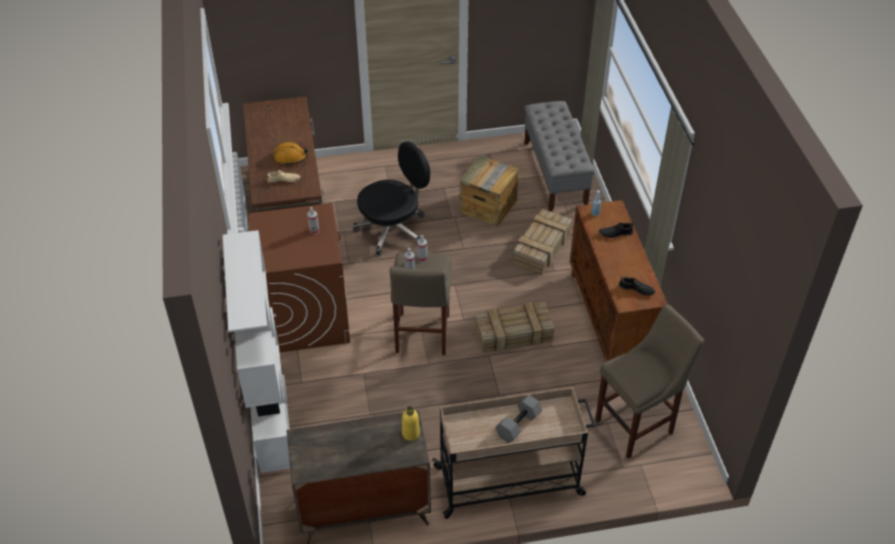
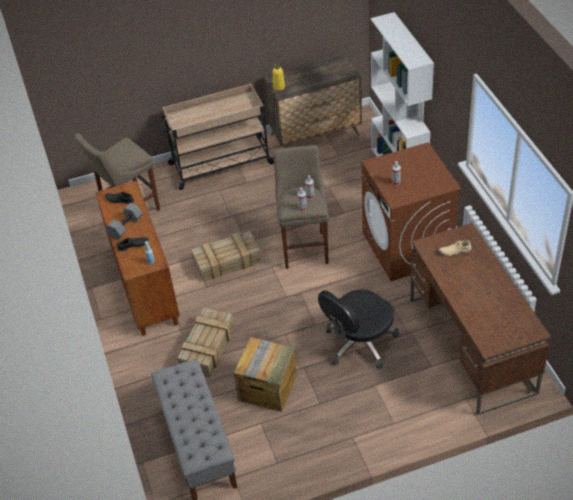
camera: 175 degrees right, 0 degrees up
(290, 157) = (461, 276): orange hard hat -> none
(518, 425) = (209, 114): grey dumbbell -> grey dumbbell (125, 226)

